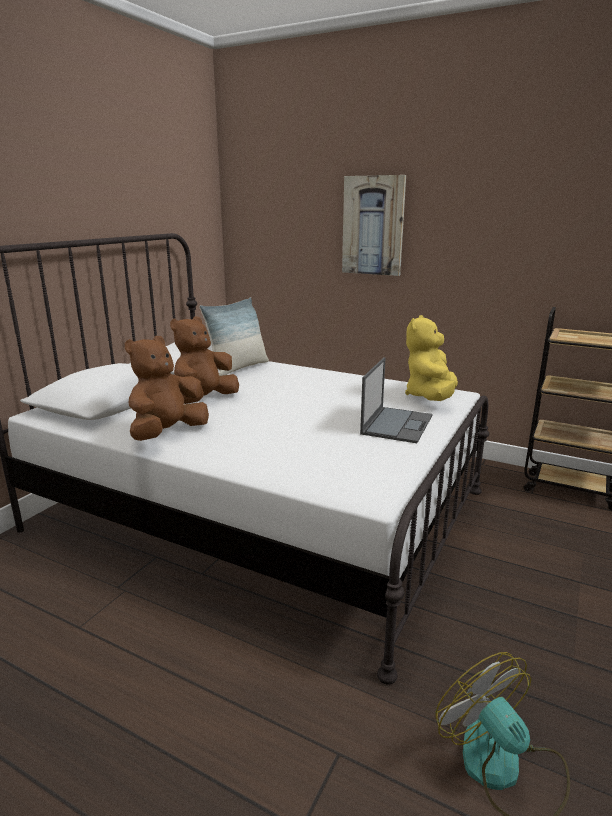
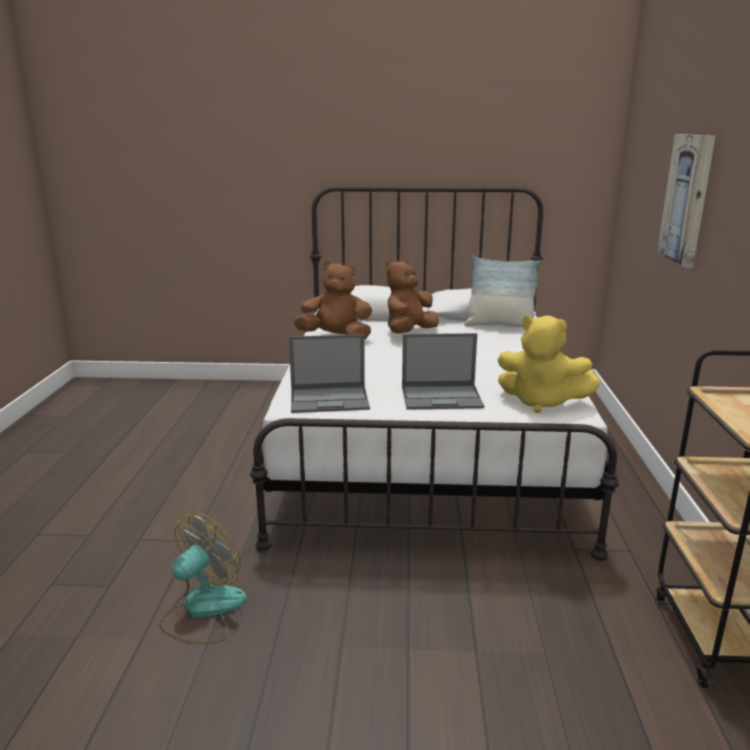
camera: 65 degrees right, 0 degrees up
(204, 400) = (409, 332): brown plush toy -> brown plush toy turned 60 degrees counterclockwise
(366, 472) = (330, 399): none -> laptop
(430, 397) = (541, 402): yellow plush toy -> yellow plush toy turned 150 degrees counterclockwise

